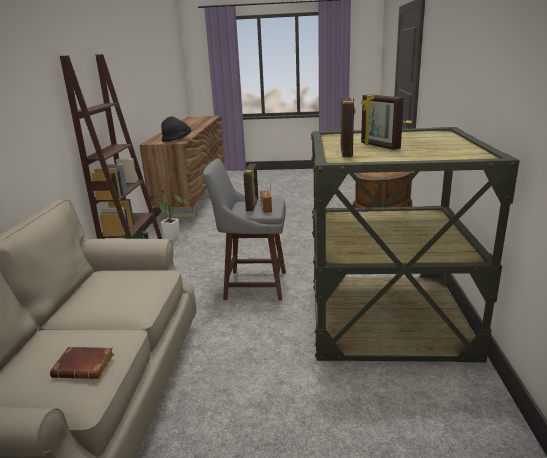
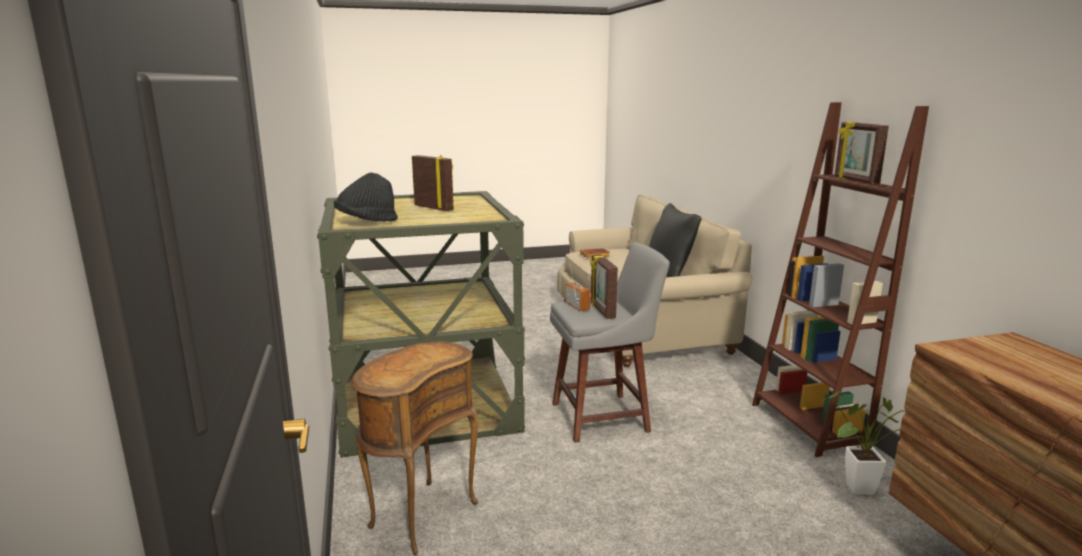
camera: 160 degrees right, 5 degrees down
(80, 290) = (668, 275): none -> black pillow
(177, 140) = (987, 359): black hat -> black hat (367, 222)
(347, 152) = (466, 202): picture frame -> picture frame (855, 180)

